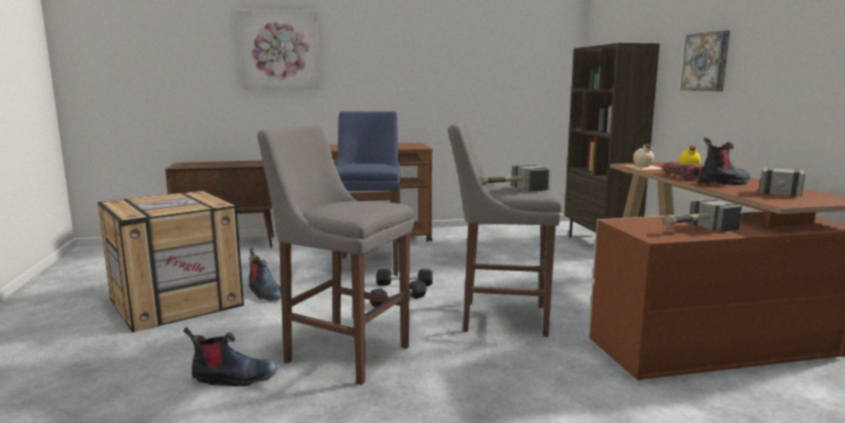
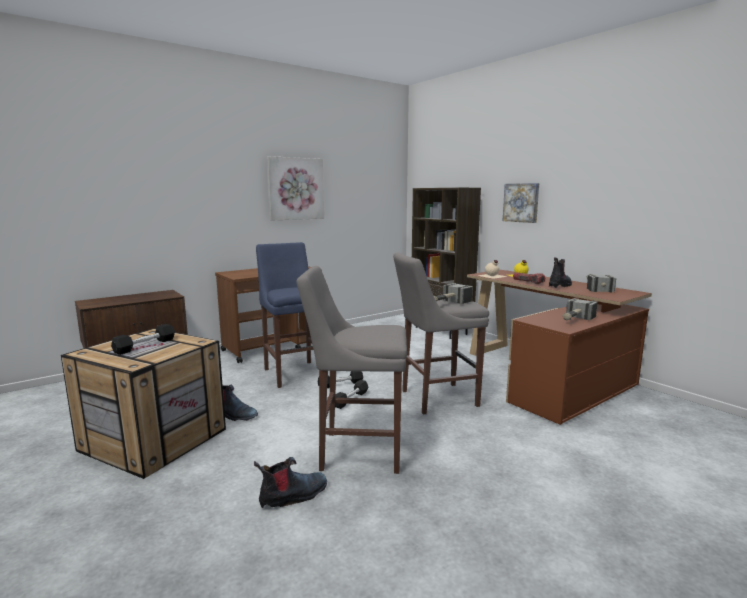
camera: 25 degrees left, 0 degrees up
(169, 202) = (145, 346): none -> black dumbbell
(279, 50) = (176, 188): picture -> picture (295, 189)

